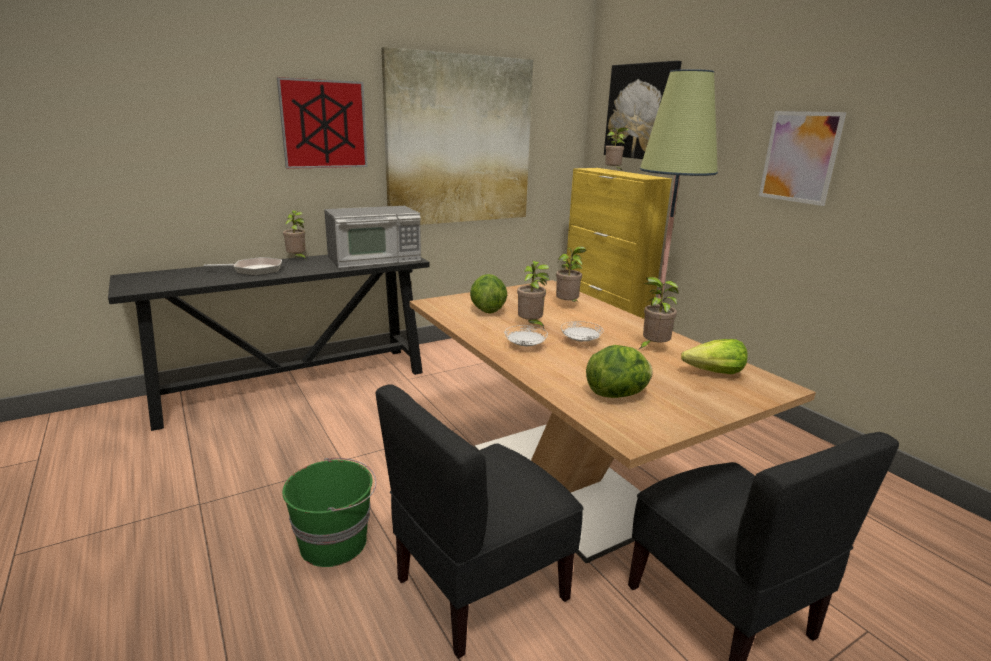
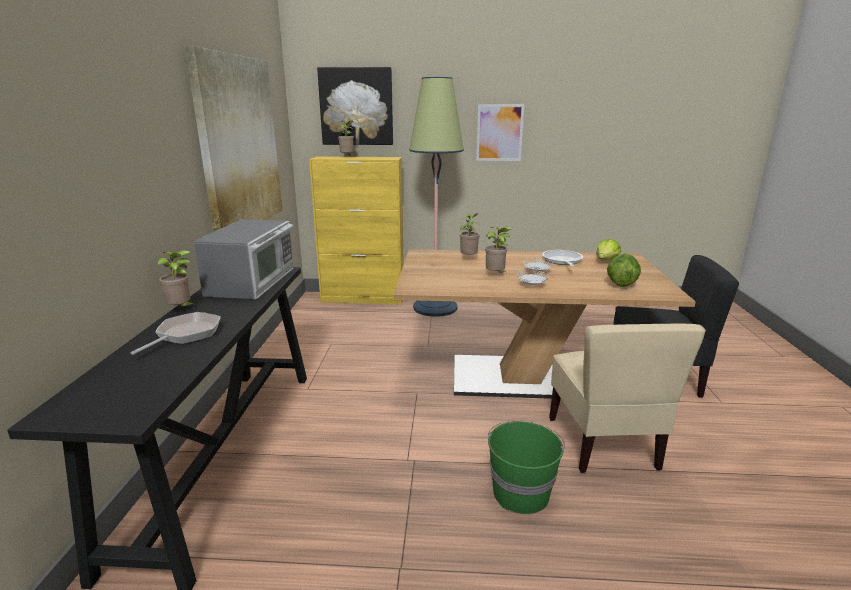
camera: 55 degrees left, 0 degrees up
(324, 124) = (160, 140): picture -> none
(479, 588) = (604, 443): black chair -> beige chair
(487, 310) = (450, 278): lettuce -> none
(653, 348) = (562, 261): potted plant -> frying pan

